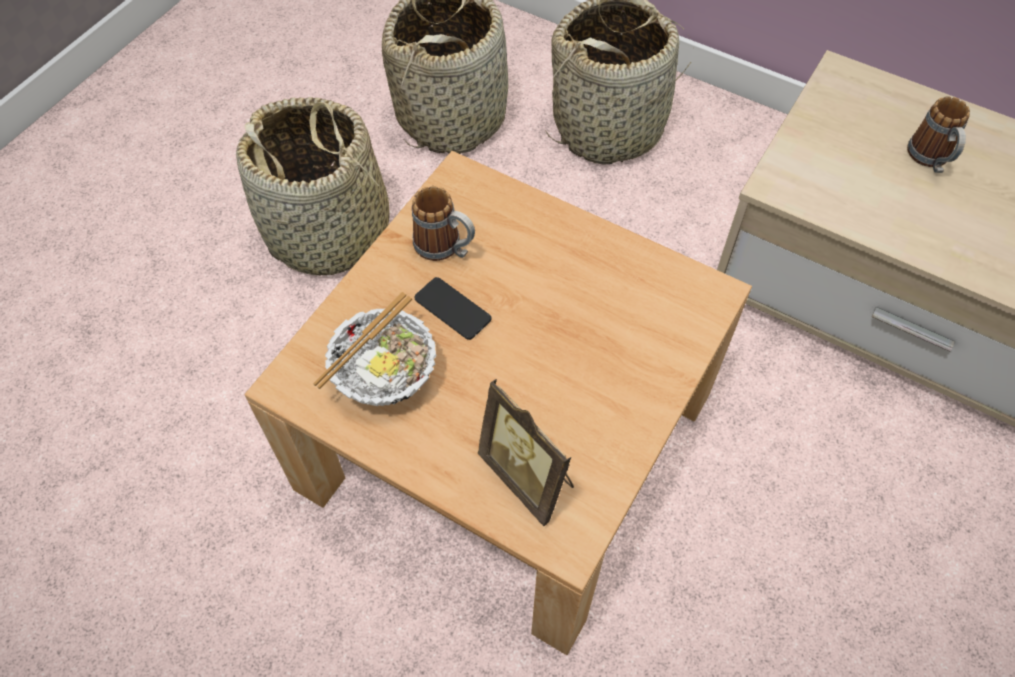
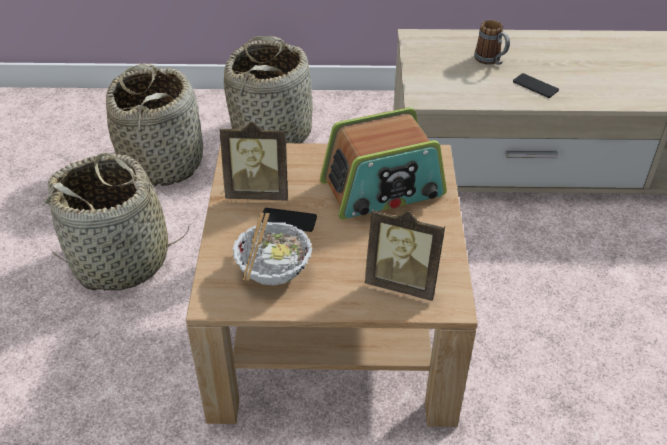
camera: 30 degrees left, 15 degrees down
(445, 248) = (258, 192): mug -> picture frame
(605, 318) = (383, 189): none -> radio
(968, 233) = (535, 86): none -> phone

